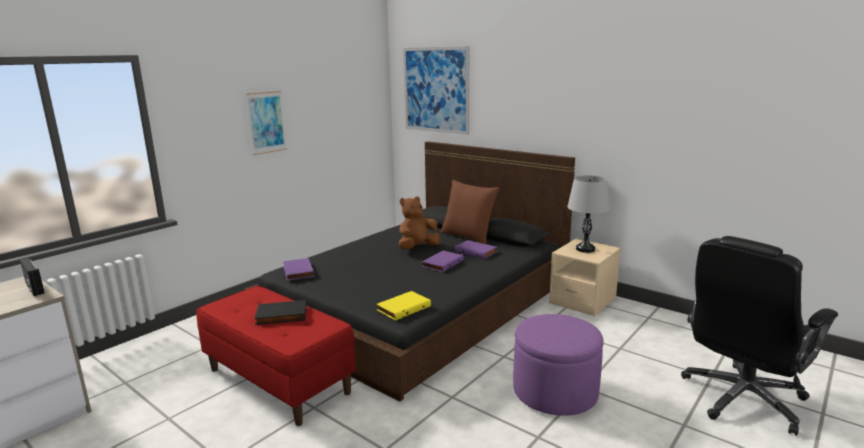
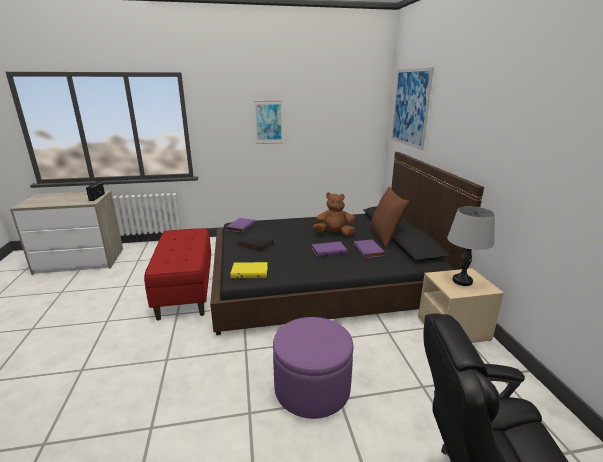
camera: 40 degrees right, 5 degrees up
(281, 316) = (183, 250): black book -> black book (254, 245)

